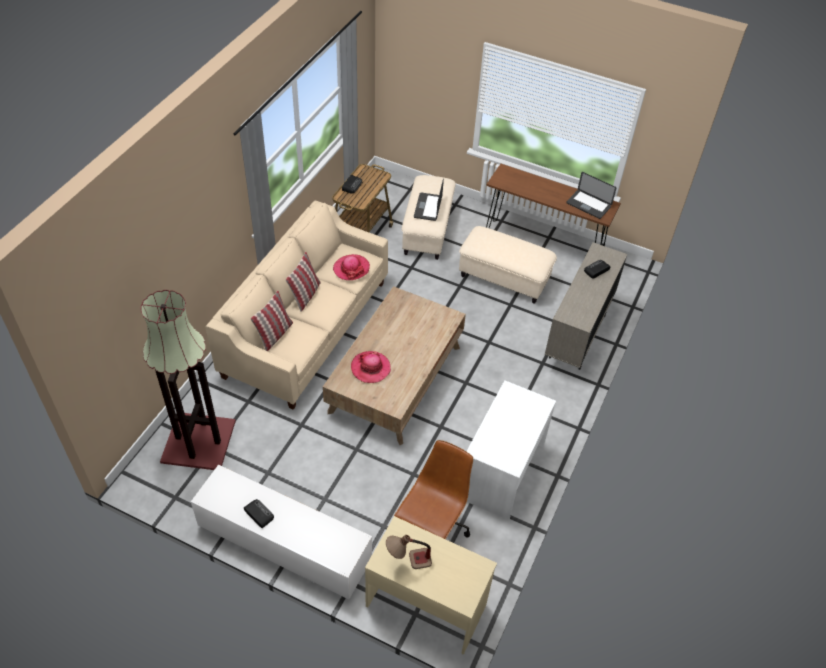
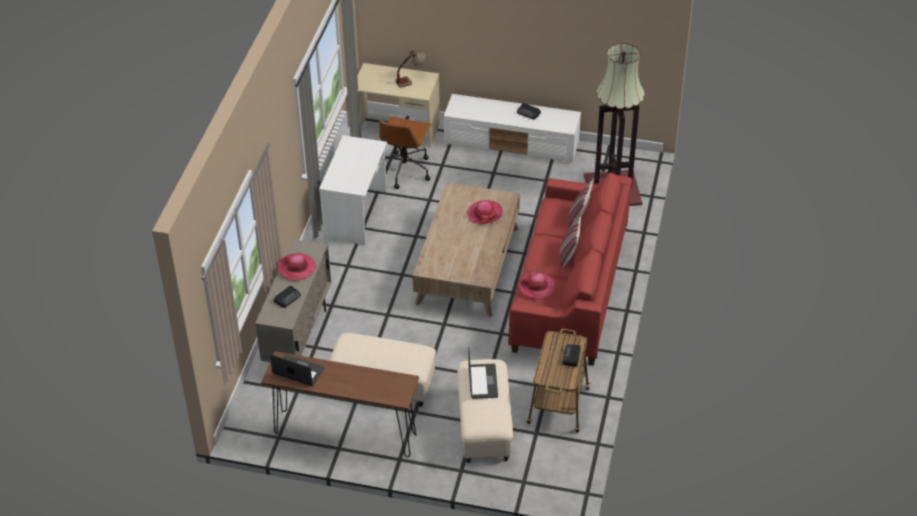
camera: 170 degrees right, 5 degrees down
(306, 328) = (569, 293): beige sofa -> red sofa
(586, 299) = (297, 268): none -> hat

